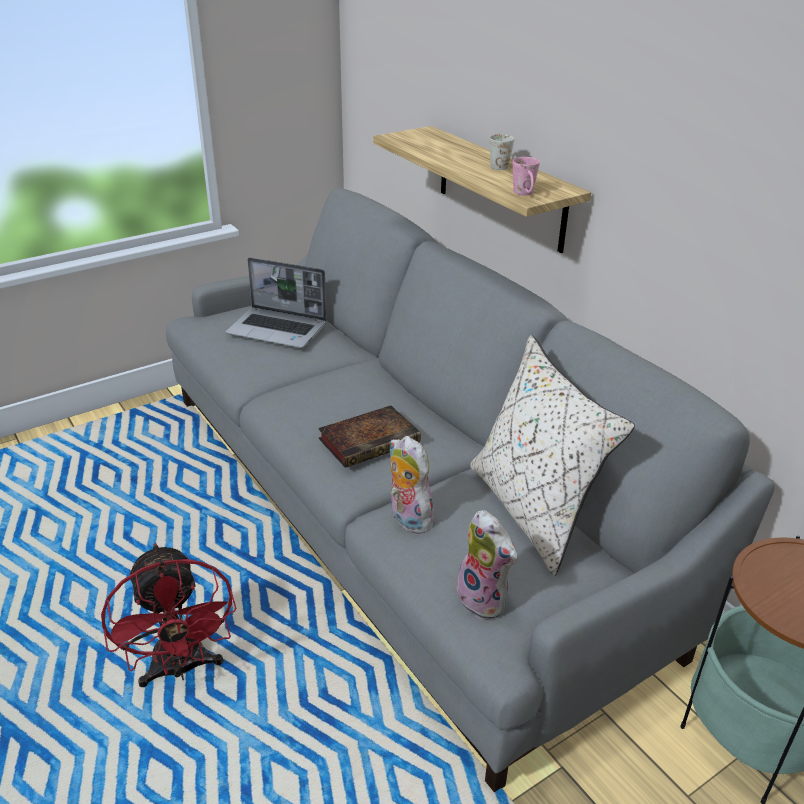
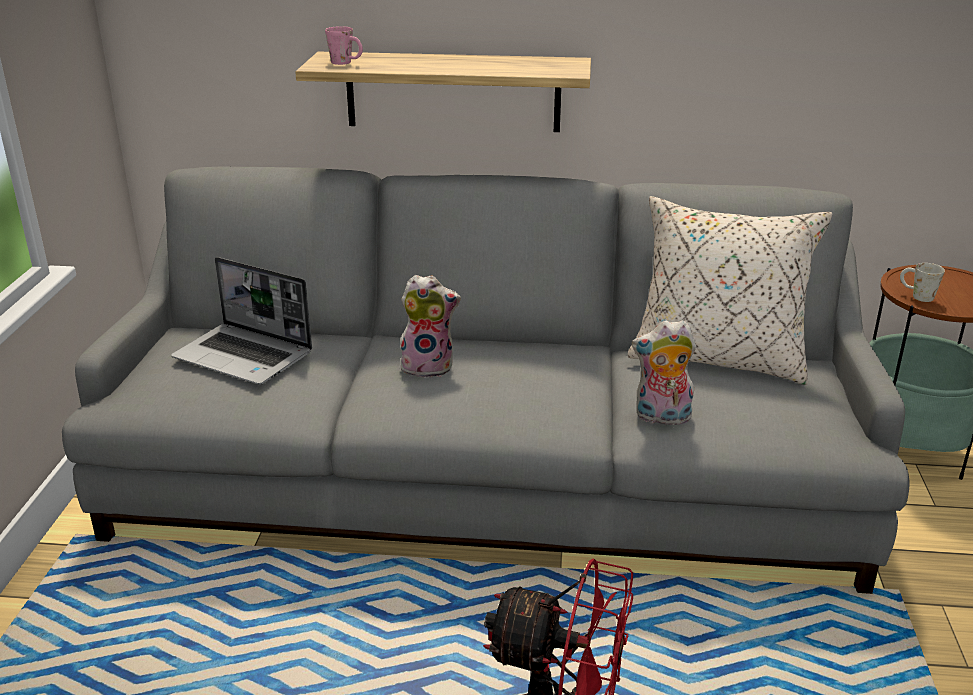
camera: 50 degrees left, 5 degrees down
(278, 329) = (245, 356): laptop -> laptop turned 60 degrees clockwise
(370, 440) = (531, 384): book -> none
(485, 599) = (803, 426): plush toy -> plush toy (429, 366)
(499, 165) = (475, 60): white mug -> white mug (916, 295)
(525, 194) = (561, 71): pink mug -> pink mug (346, 63)

